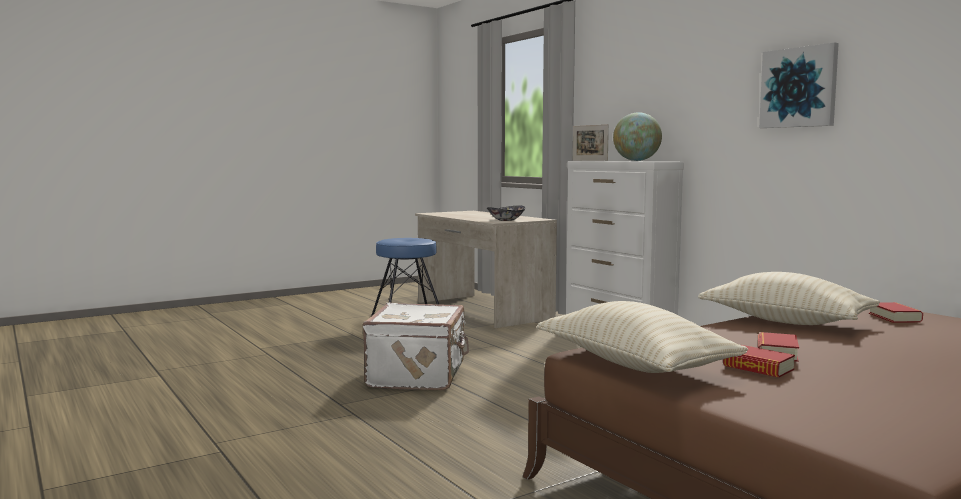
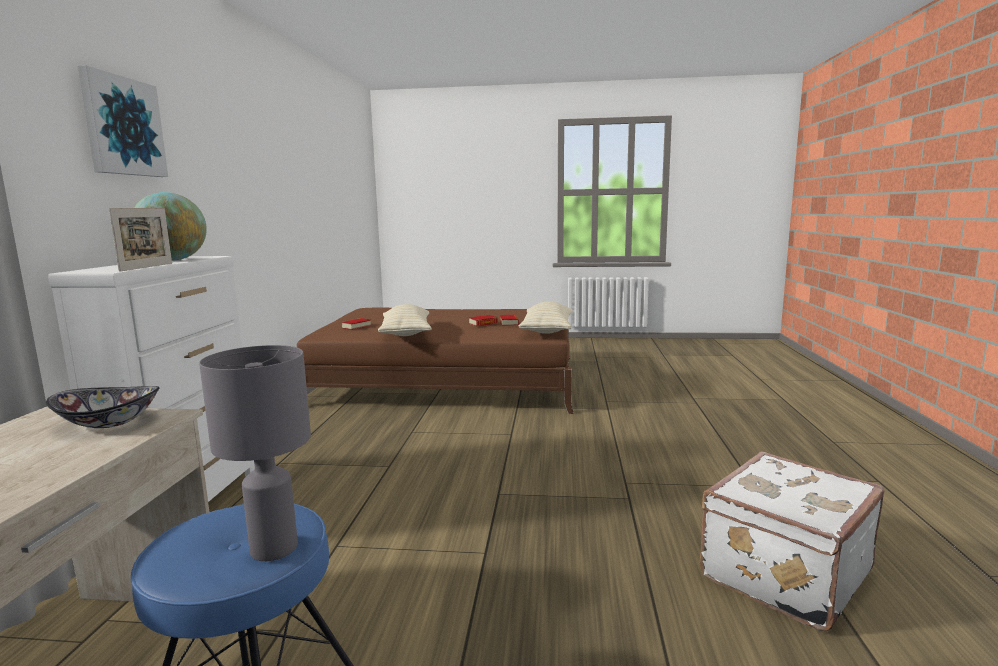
camera: 140 degrees left, 5 degrees up
(389, 240) = (272, 549): none -> grey table lamp
(419, 375) = (512, 515): white suitcase -> white suitcase (781, 573)
(799, 87) = (245, 182): picture -> picture (123, 126)

